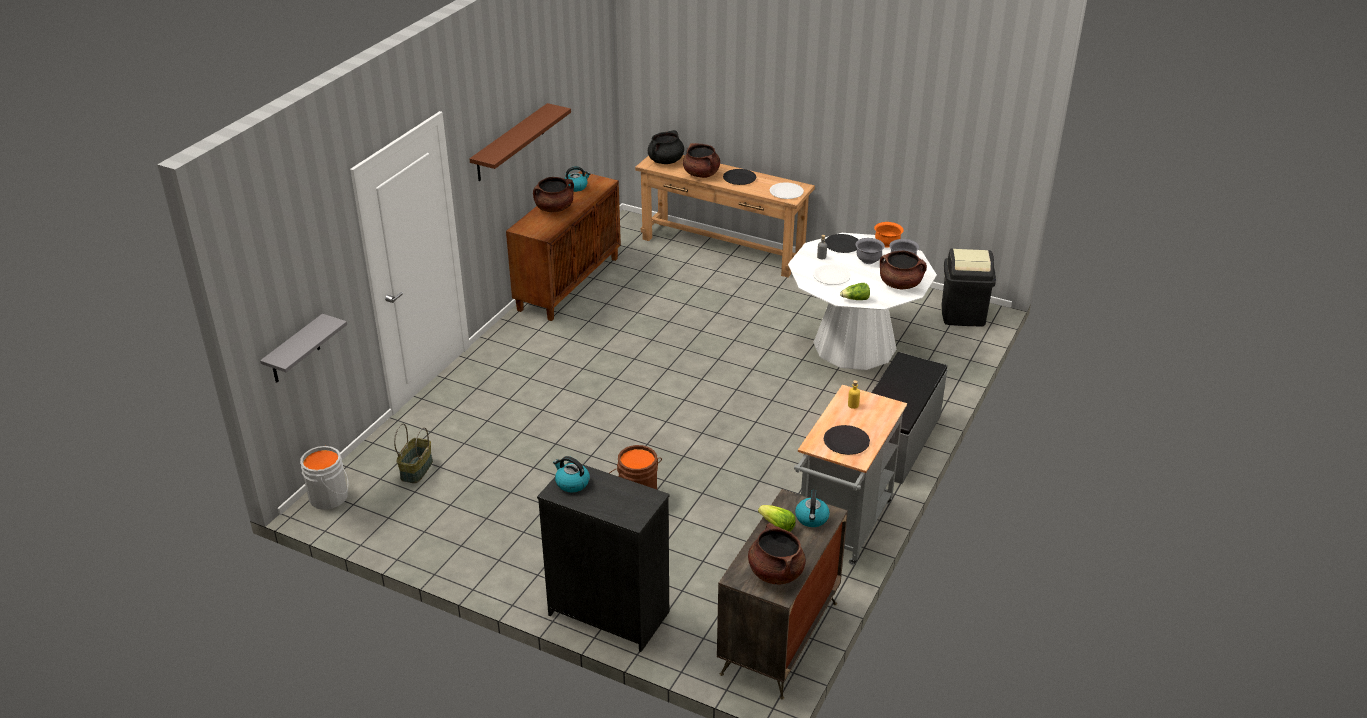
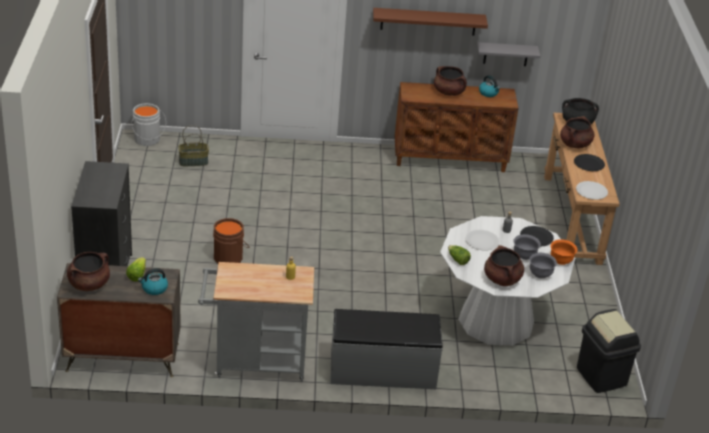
camera: 60 degrees right, 0 degrees up
(294, 350) = (160, 36): grey shelf -> grey shelf (506, 54)
(572, 483) = (105, 170): kettle -> none
(846, 441) = (242, 282): black plate -> none

